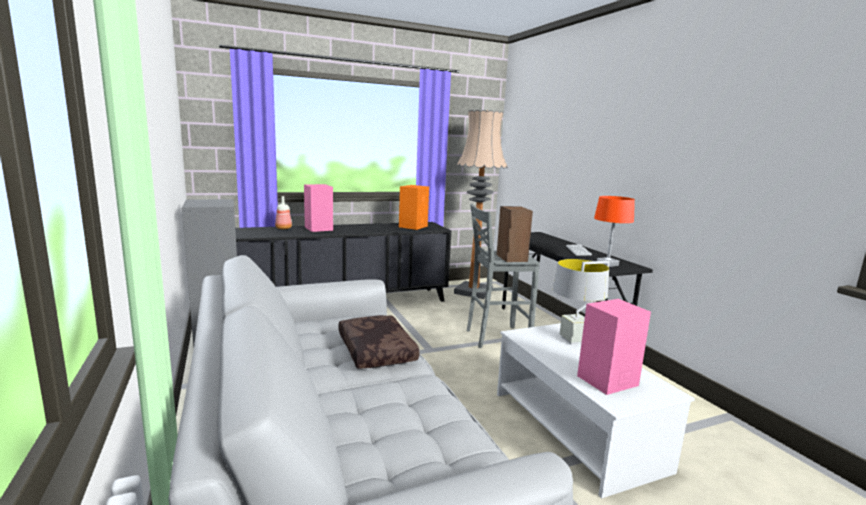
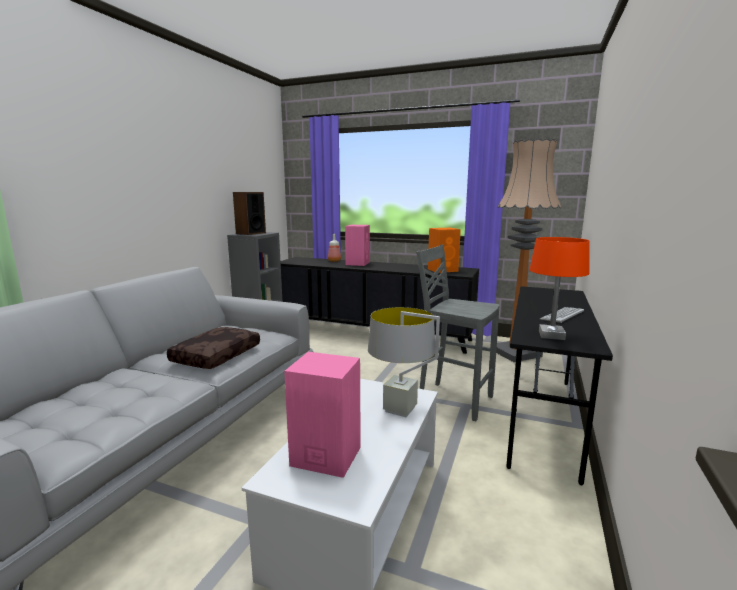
camera: 45 degrees right, 0 degrees up
(511, 258) = (462, 309): speaker -> speaker (250, 233)

